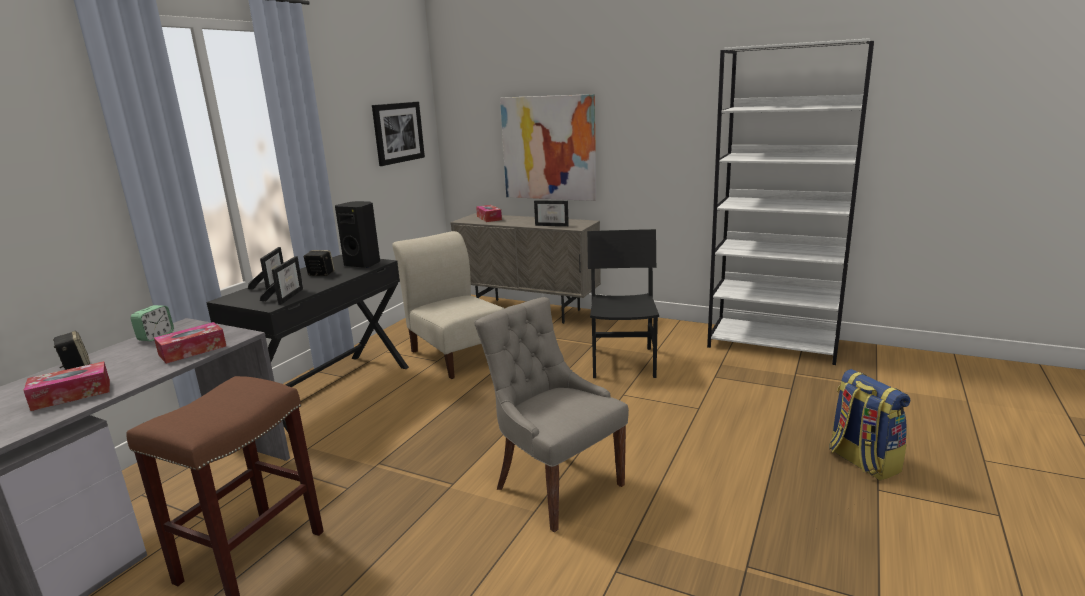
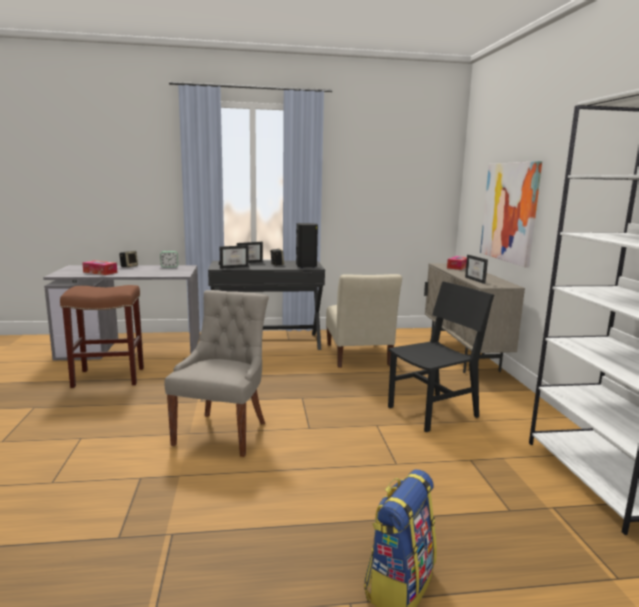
camera: 55 degrees right, 5 degrees down
(192, 350) = (157, 273): tissue box -> none
(398, 132) = (411, 187): picture -> none
(457, 354) = (358, 356): beige chair -> beige chair turned 150 degrees clockwise

